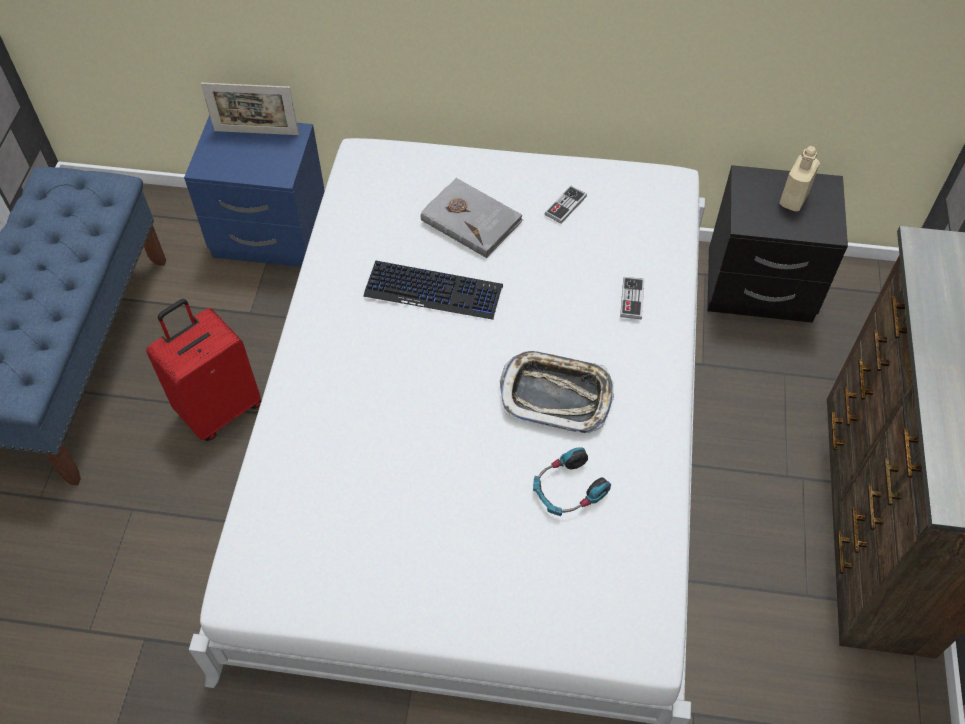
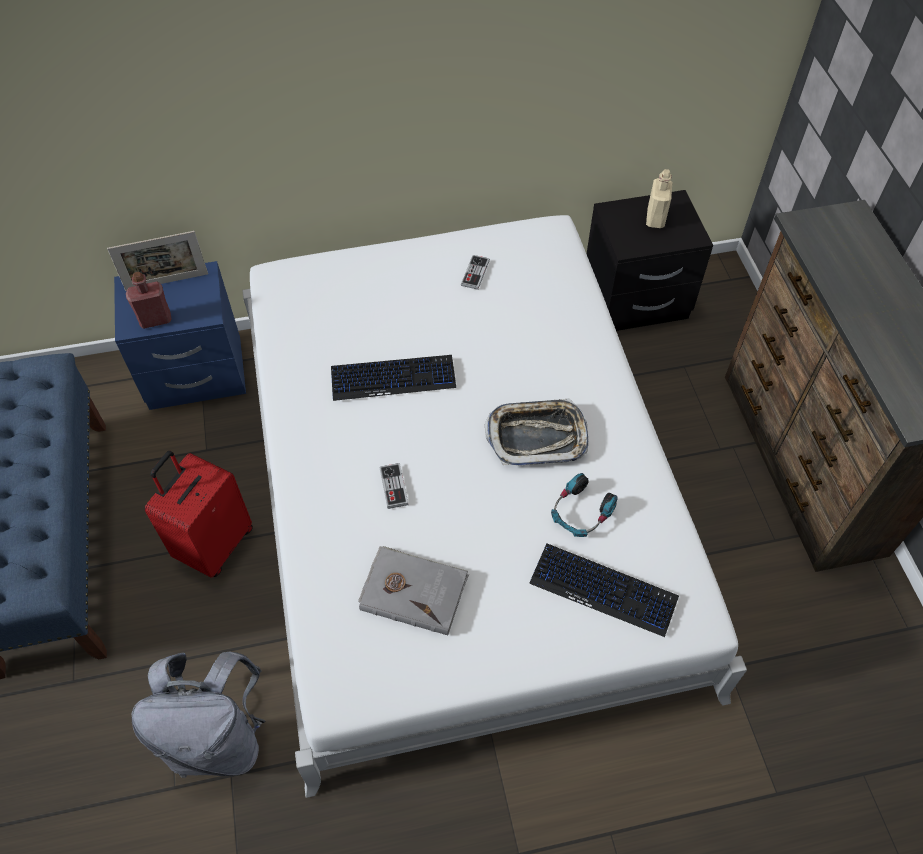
camera: 20 degrees left, 0 degrees up
(148, 598) = (219, 737): none -> grey backpack
(230, 167) = (155, 320): none -> red bottle
(471, 219) = (399, 307): grey book -> grey book (413, 591)
(556, 578) = (603, 590): none -> keyboard
(632, 299) = (564, 336): game controller -> game controller (394, 486)

